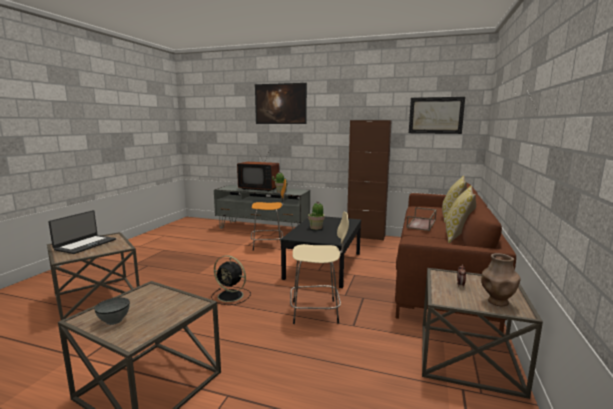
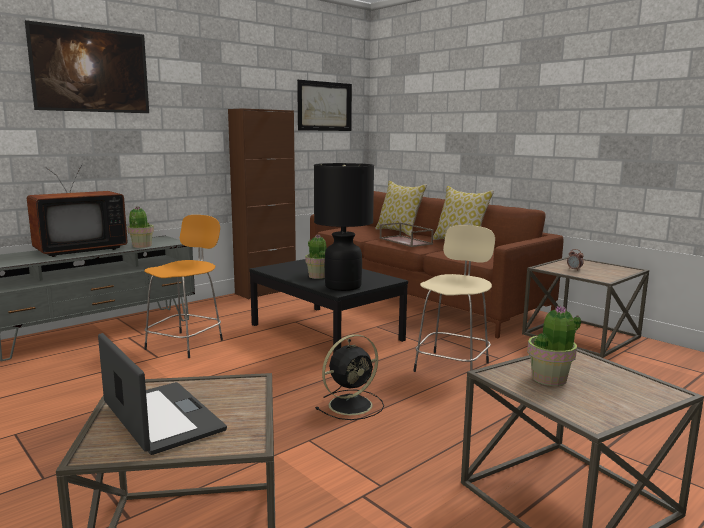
camera: 60 degrees left, 0 degrees up
(114, 320) = (605, 400): grey bowl -> none
(147, 302) = (550, 379): none -> potted plant
(303, 236) = (343, 286): none -> black table lamp
(497, 302) = (612, 270): brown vase -> none

